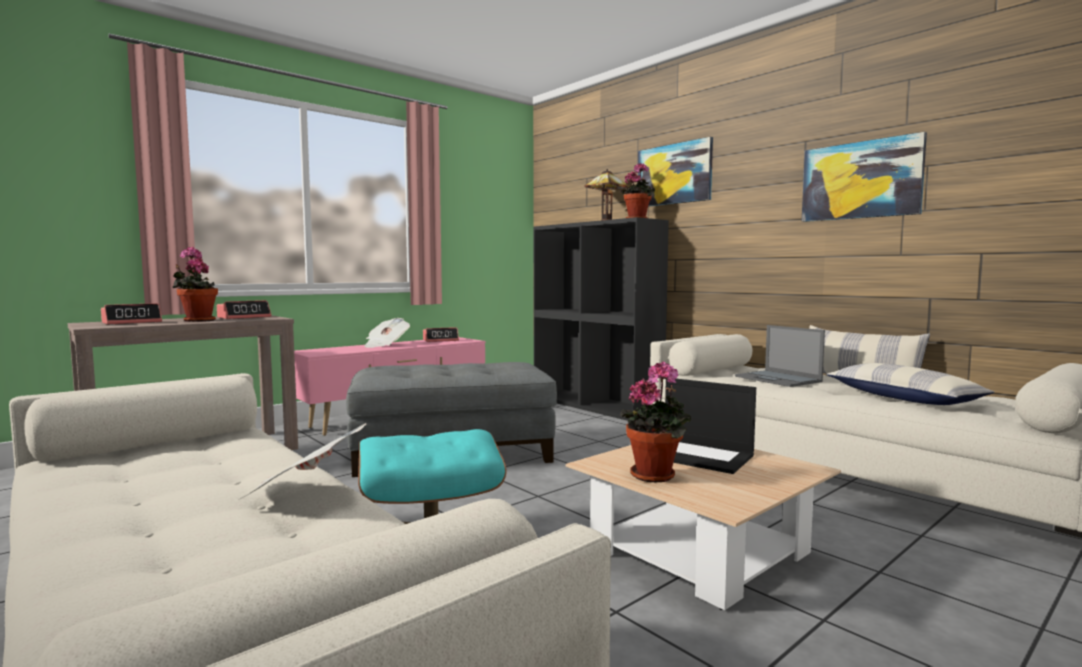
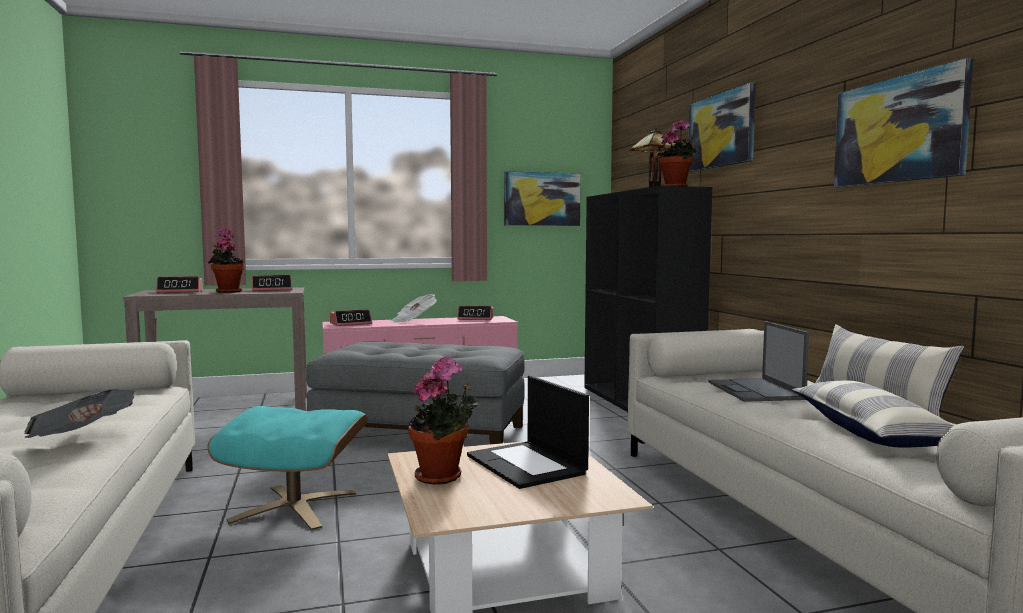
camera: 25 degrees right, 0 degrees up
(327, 351) = (351, 324): none -> alarm clock
(481, 228) = (542, 199): none -> picture

